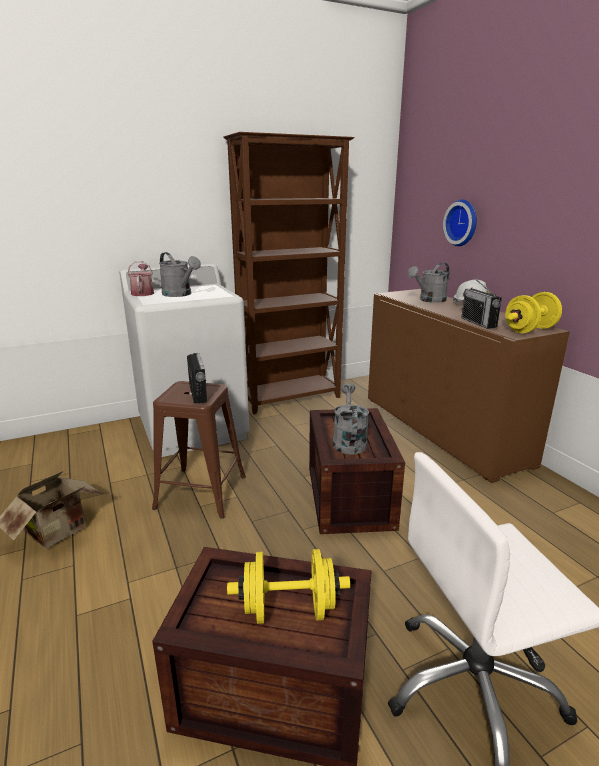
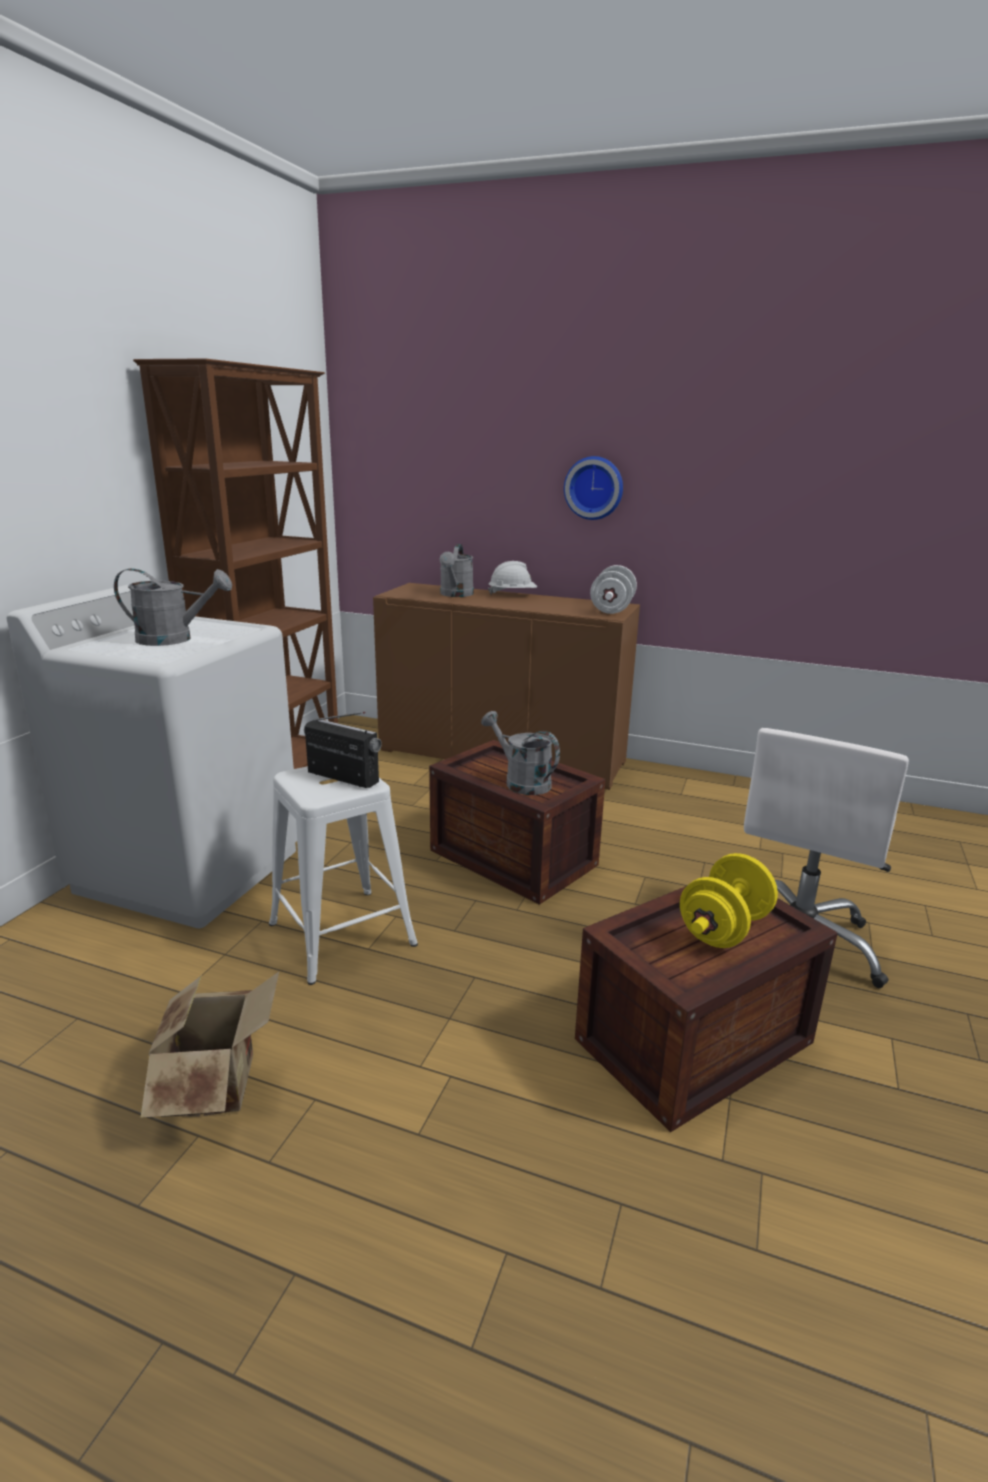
camera: 45 degrees left, 0 degrees up
(143, 293) = (97, 648): watering can -> none
(201, 491) = (341, 934): brown stool -> white stool
(463, 223) = (468, 491): wall clock -> wall clock (594, 488)
(478, 322) = (558, 610): radio -> none
(530, 330) = (612, 609): yellow dumbbell -> white dumbbell

